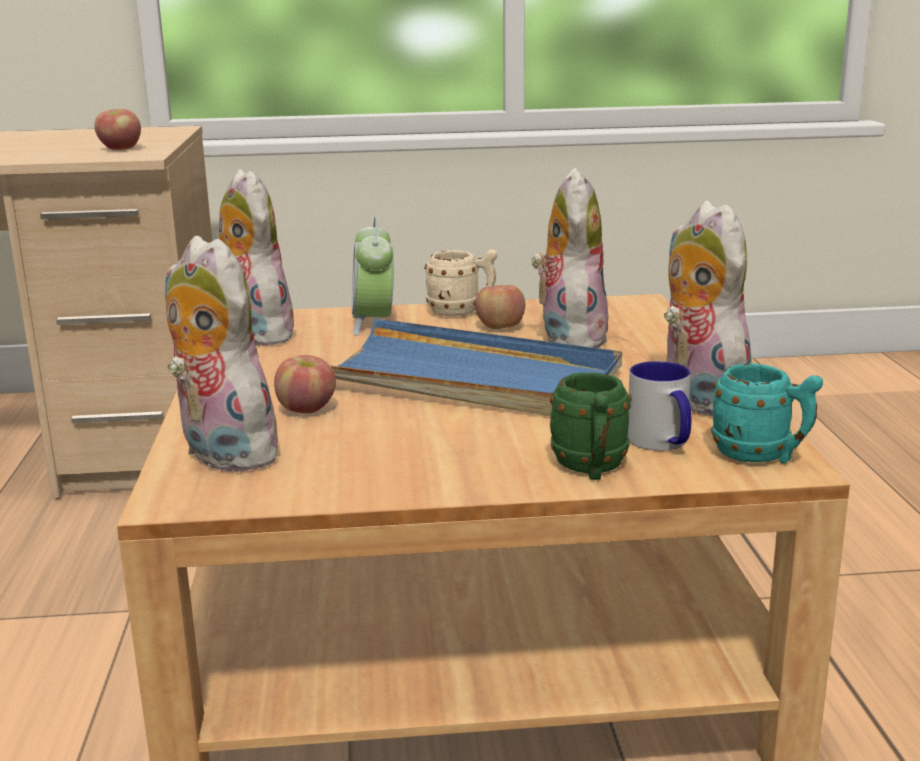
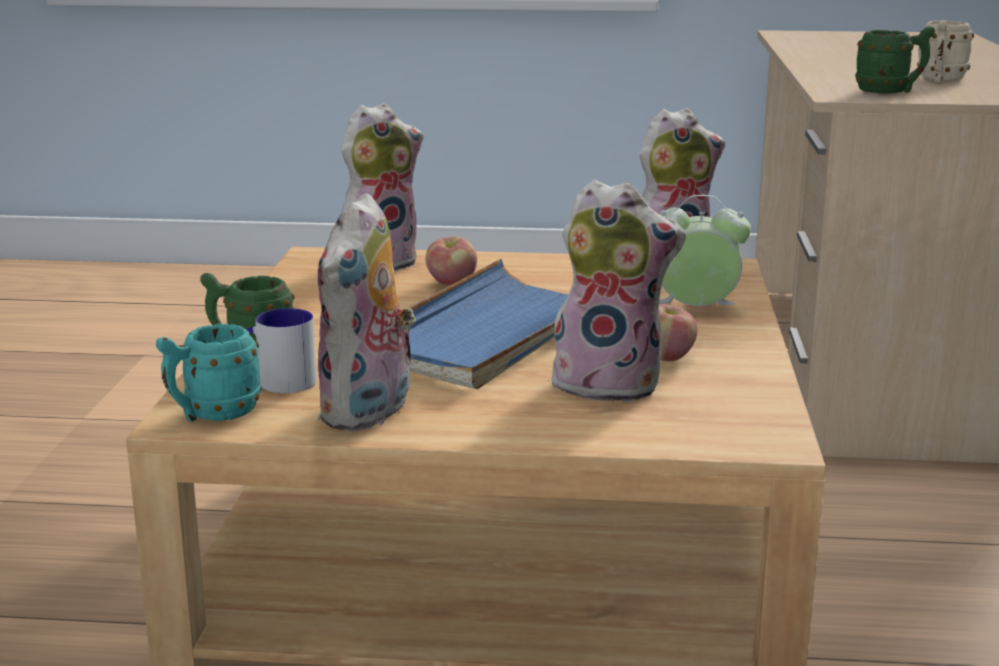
camera: 100 degrees right, 0 degrees up
(120, 149) = (890, 92): apple -> green mug
(462, 312) = (732, 346): beige mug -> beige mug (940, 80)
(697, 400) = (369, 413): plush toy -> plush toy turned 120 degrees clockwise

